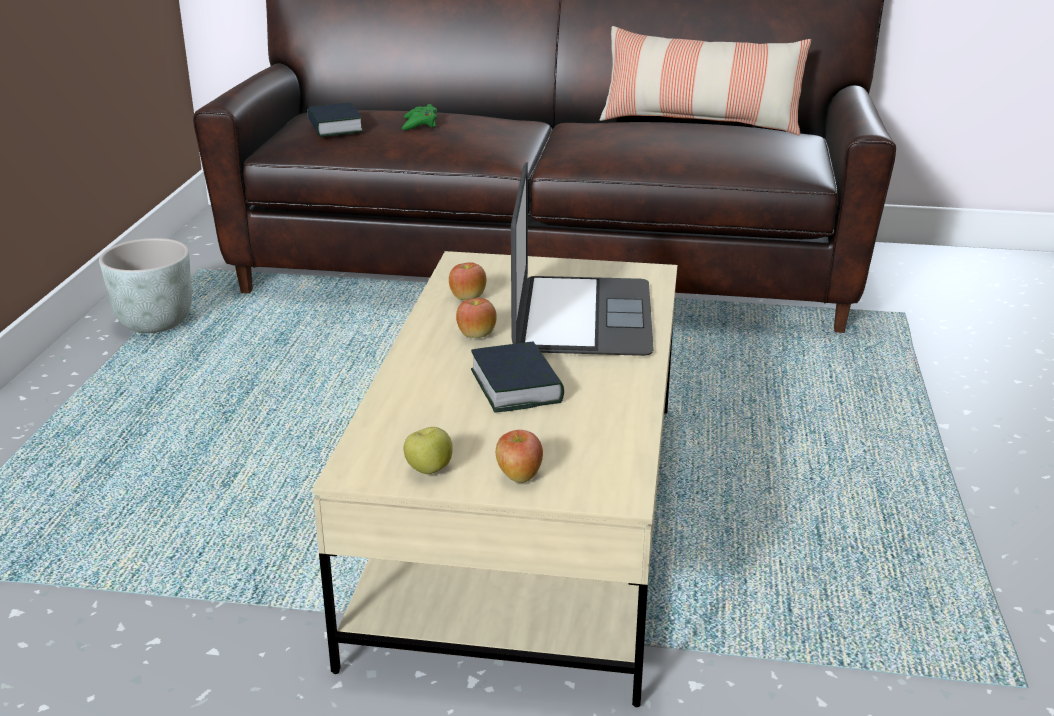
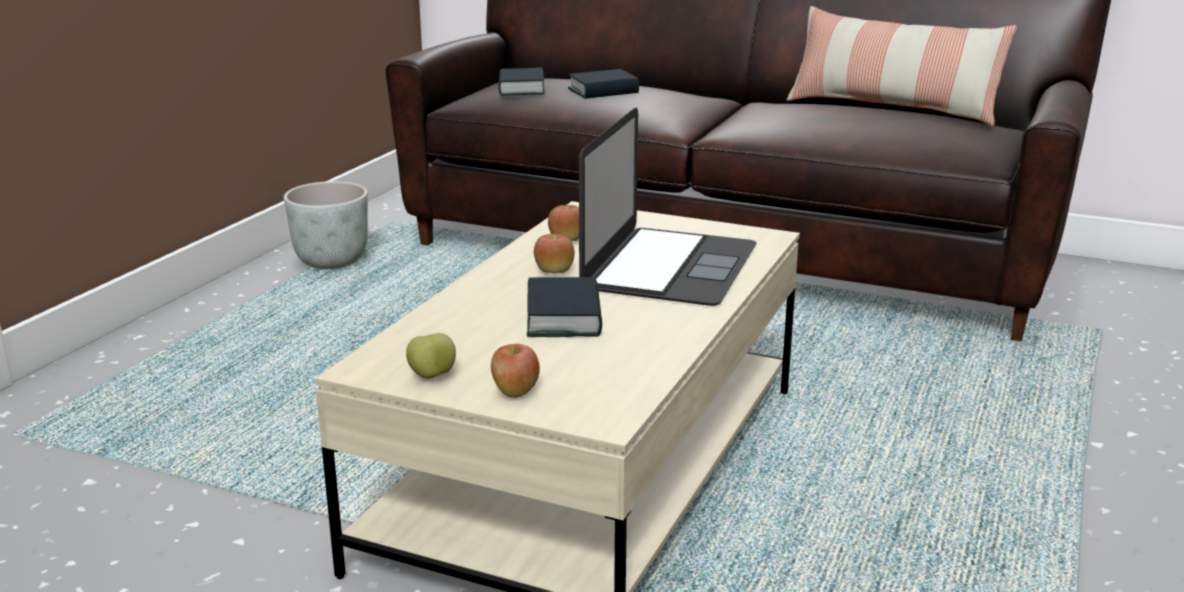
camera: 15 degrees right, 5 degrees down
(420, 124) = (603, 91): green game controller -> book

